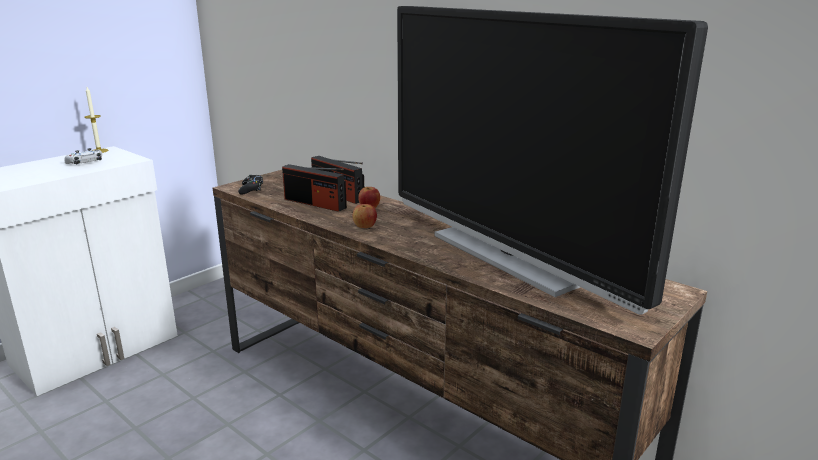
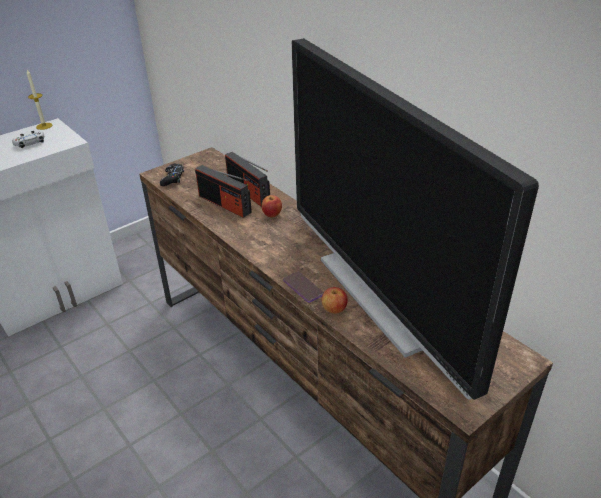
camera: 10 degrees right, 15 degrees up
(365, 227) = (261, 242): apple -> apple (334, 309)
(423, 255) = (303, 287): none -> phone

